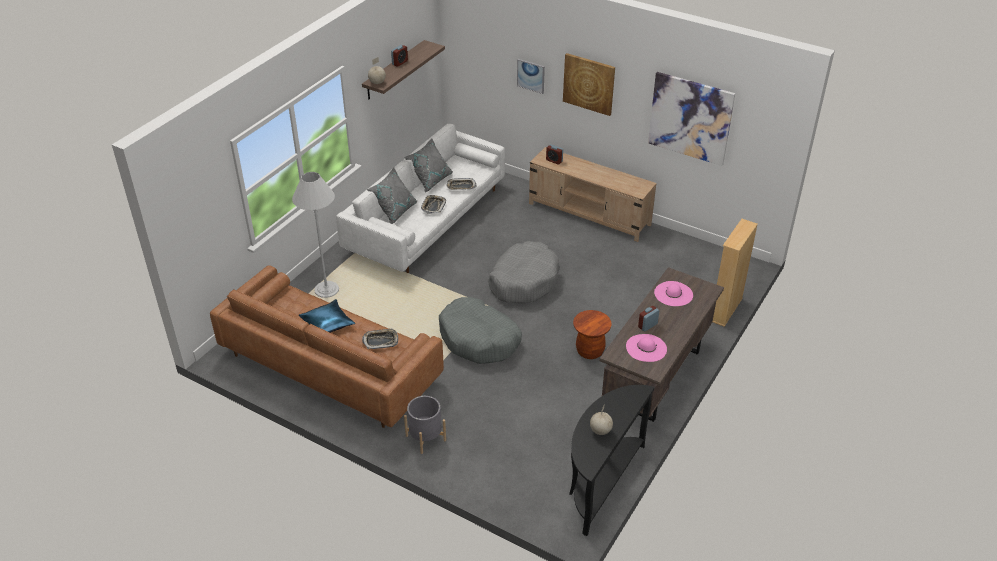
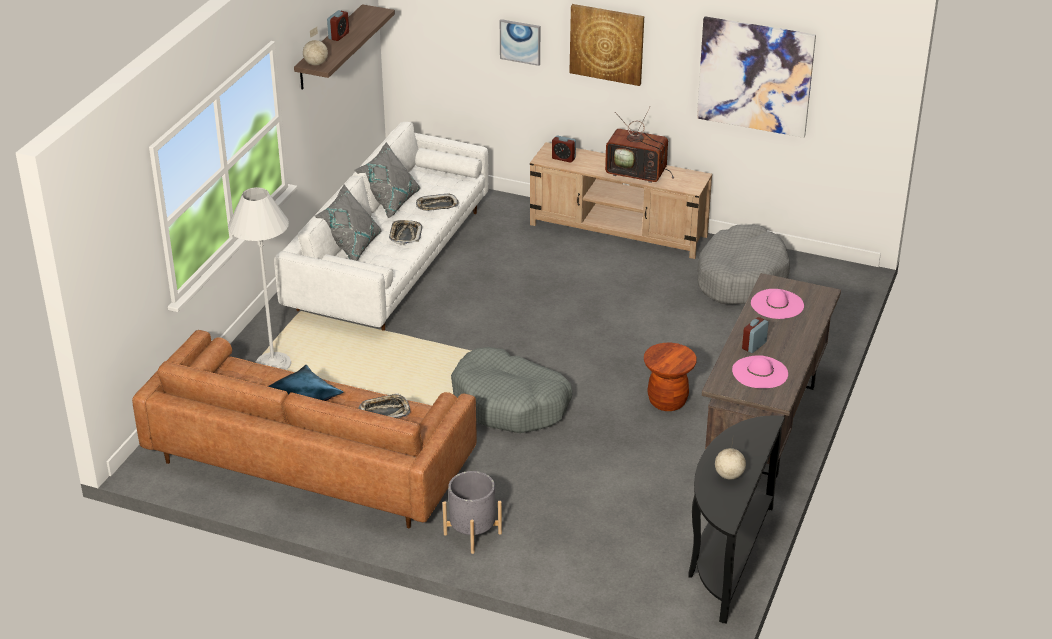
camera: 10 degrees left, 5 degrees down
(523, 281) = (551, 324): grey dog bed -> grey dog bed (740, 278)
(603, 177) = (638, 173): none -> television
(726, 310) = (836, 331): beige bookcase -> none

